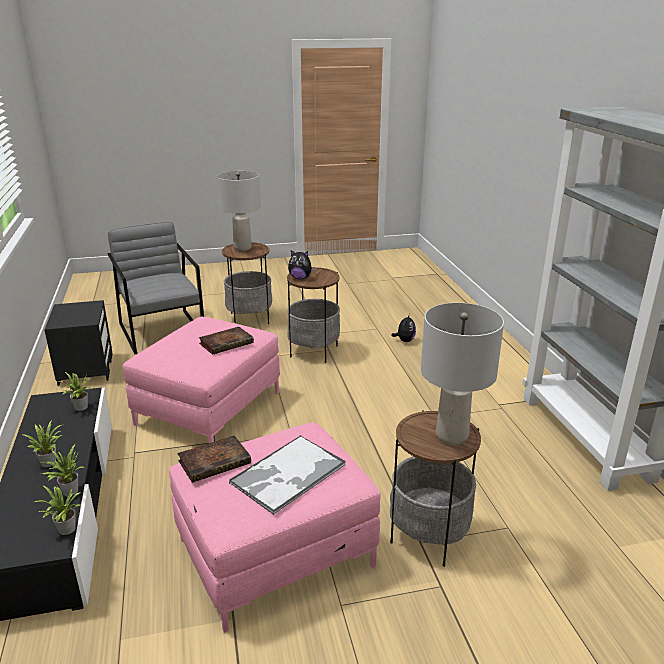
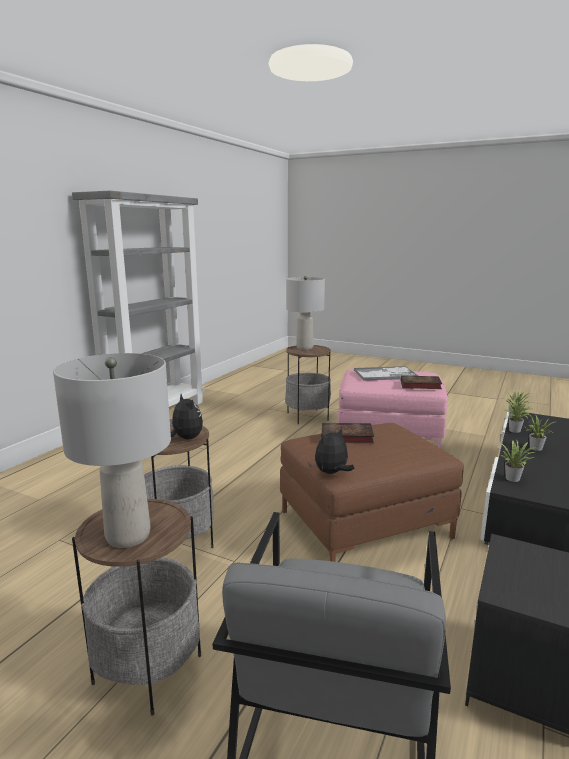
camera: 140 degrees left, 10 degrees down
(209, 408) = (364, 524): pink ottoman -> brown ottoman
(404, 340) = (77, 510): plush toy -> plush toy (332, 473)

